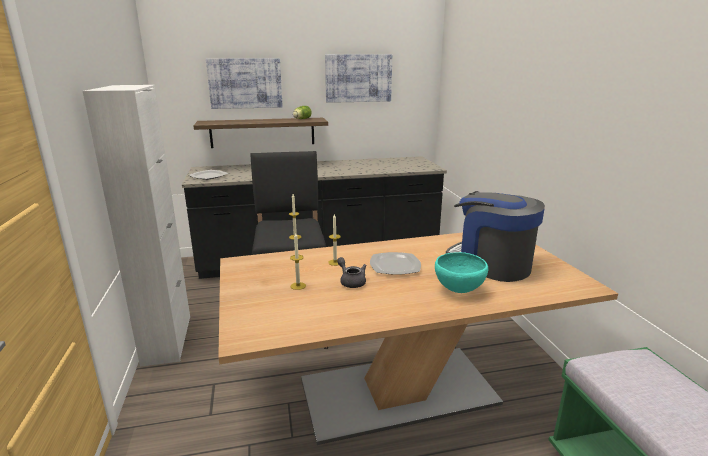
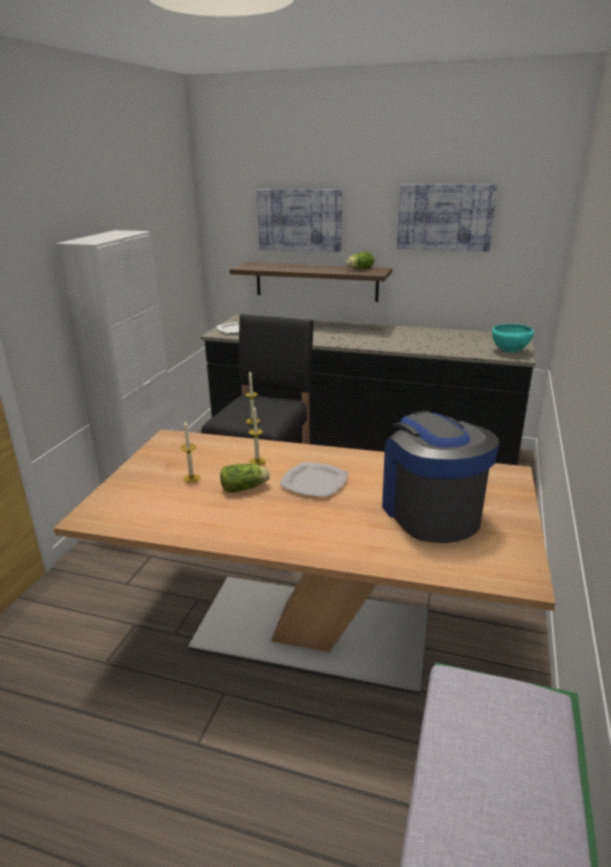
camera: 30 degrees right, 5 degrees up
(351, 281) = (246, 488): grey teapot -> lettuce
(459, 290) = (345, 532): turquoise bowl -> turquoise bowl (510, 351)

